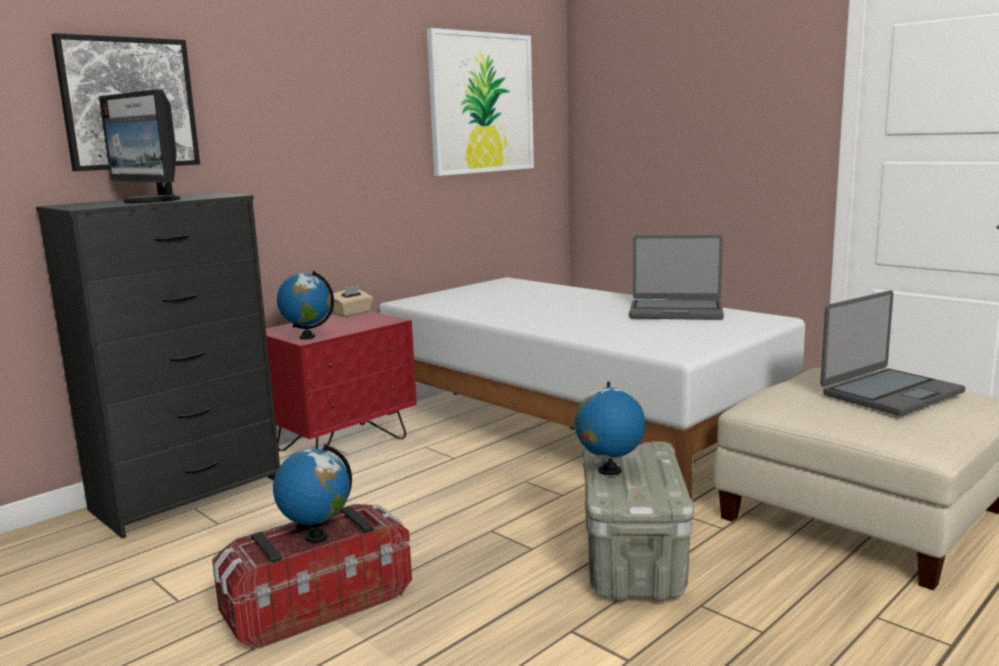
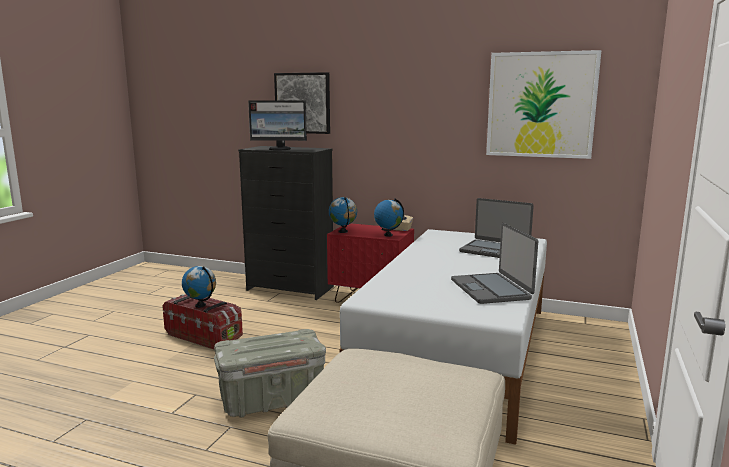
camera: 65 degrees right, 0 degrees up
(150, 201) = (280, 149): monitor -> monitor turned 105 degrees counterclockwise
(609, 471) = (264, 338): globe -> globe (388, 235)
(890, 393) = (408, 394): laptop -> laptop (495, 251)

